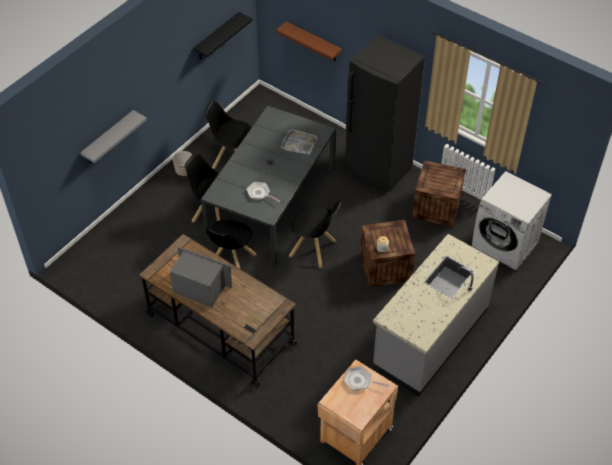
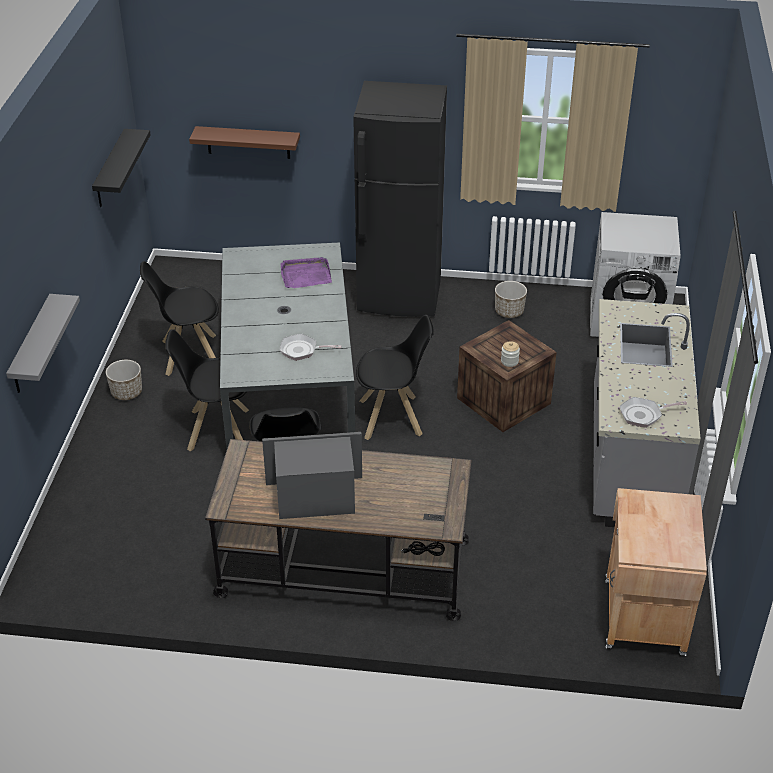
camera: 30 degrees left, 10 degrees down
(299, 143) = (305, 275): grey tray -> purple tray
(360, 381) = (648, 511): frying pan -> frying pan (643, 415)
(436, 207) = (509, 311): crate -> planter

